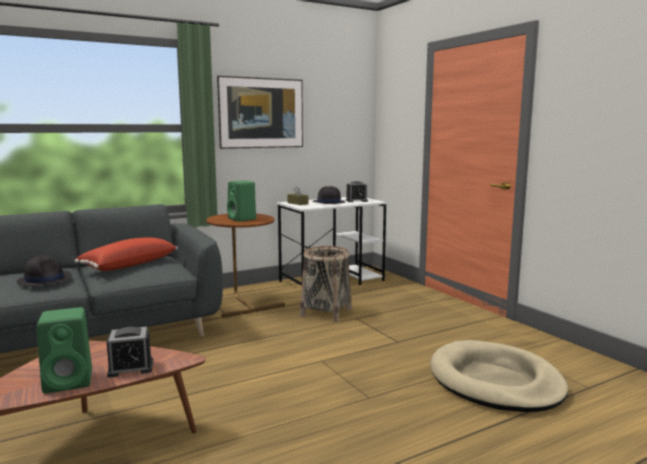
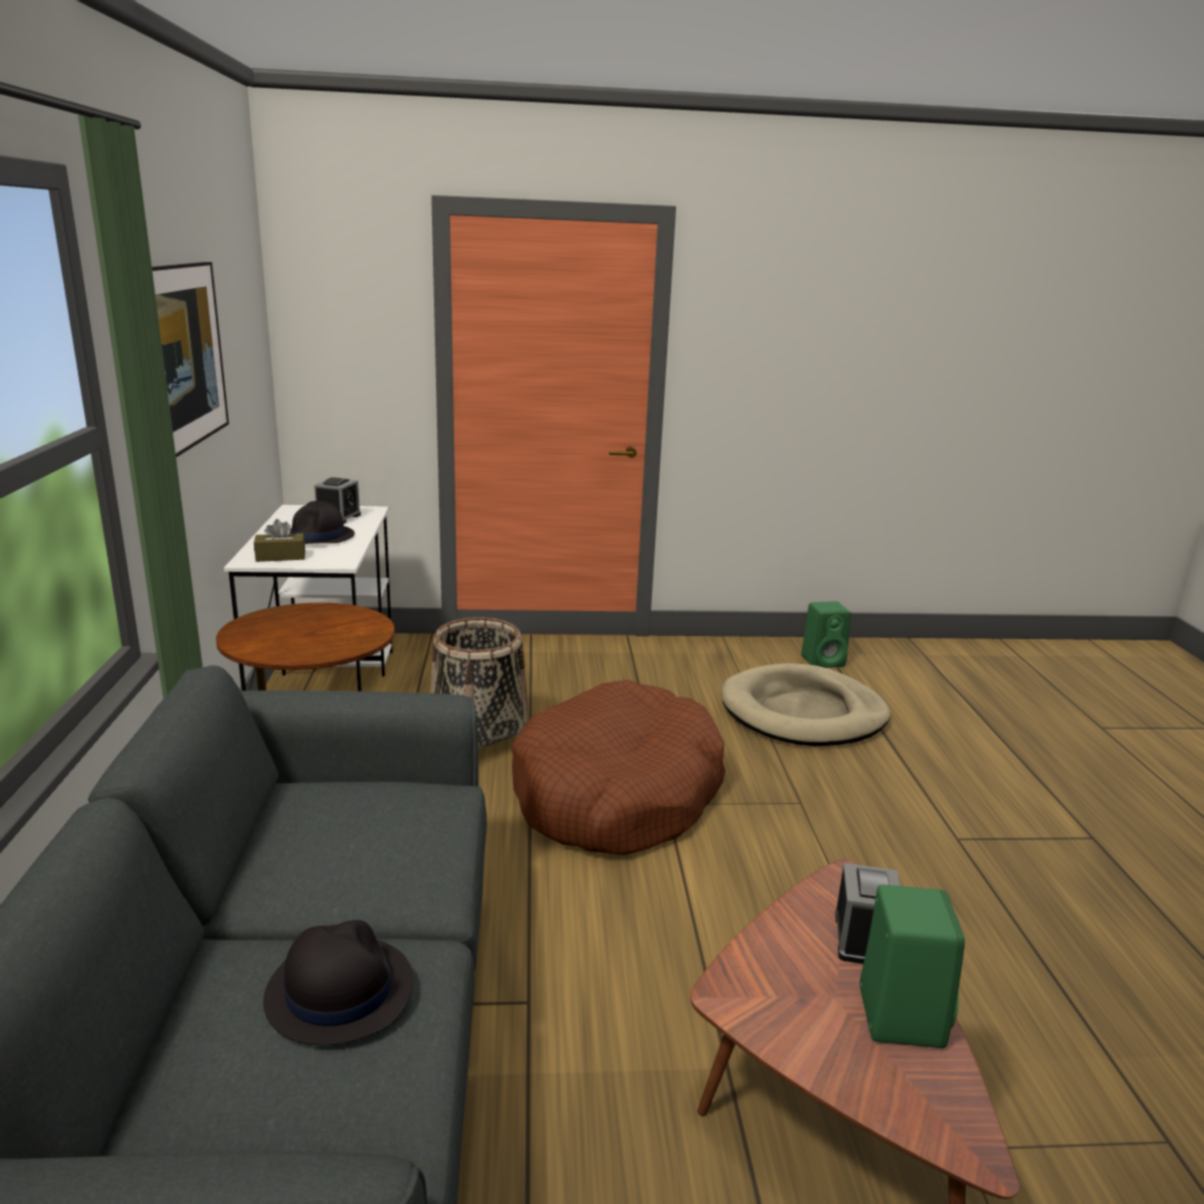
camera: 65 degrees left, 10 degrees up
(128, 265) = (324, 845): red pillow -> none
(242, 219) = (322, 631): green speaker -> green speaker (824, 661)
(317, 348) = (617, 793): none -> brown dog bed

